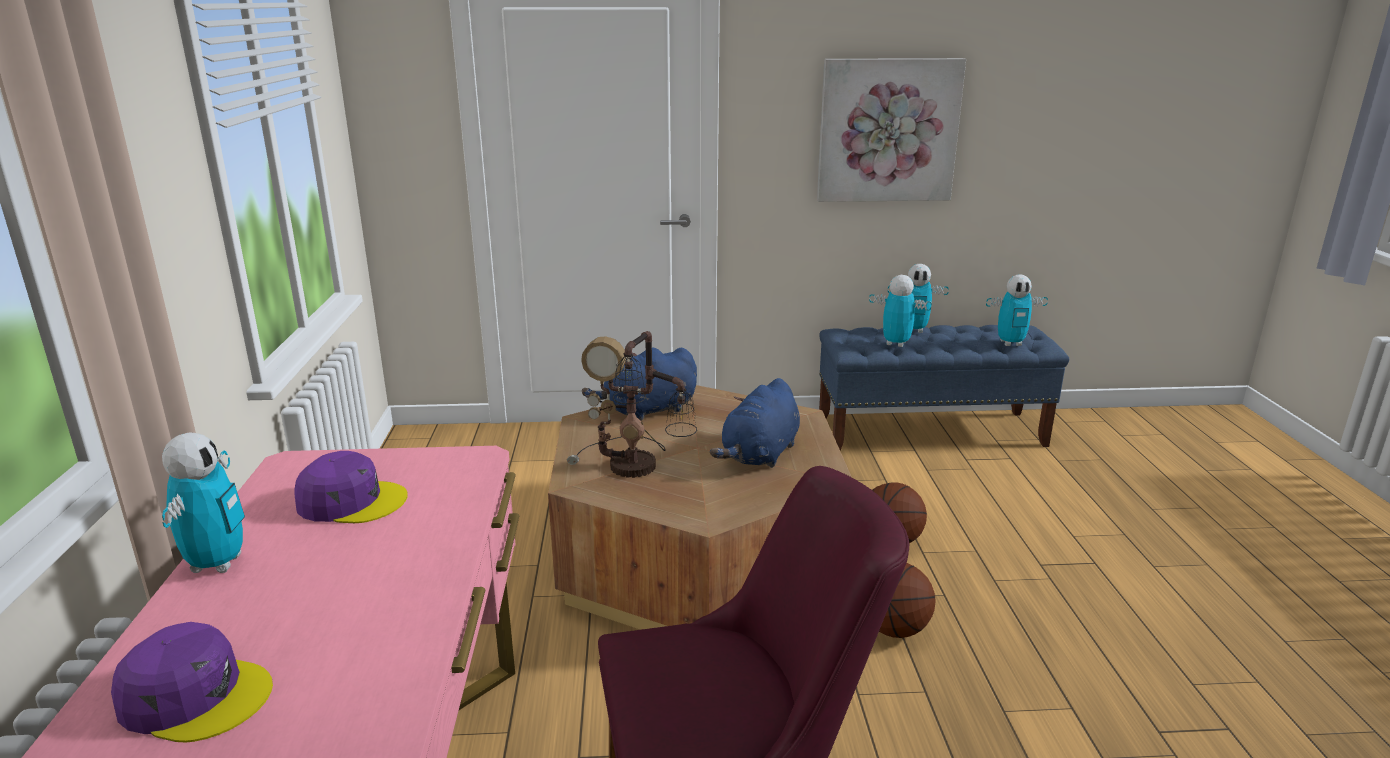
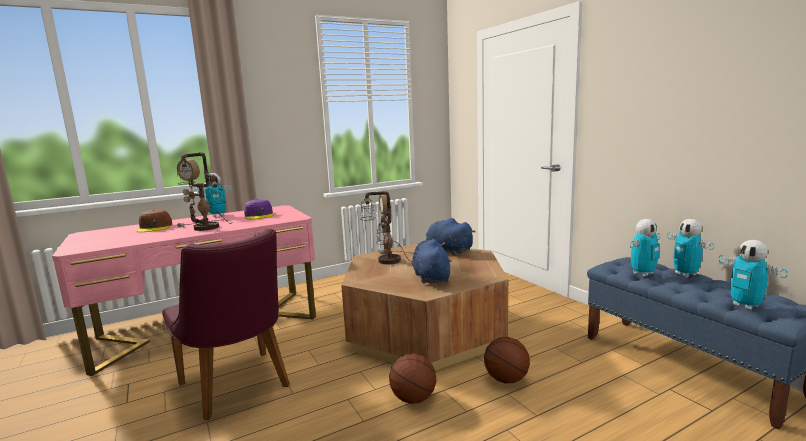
camera: 65 degrees right, 10 degrees down
(195, 696) = (155, 227): purple cap -> brown cap
(391, 590) = (206, 228): none -> table lamp
(759, 455) = (431, 277): blue plush toy -> blue plush toy turned 75 degrees clockwise
(887, 130) = (684, 111): picture -> none
(896, 343) = (642, 273): toy robot -> toy robot turned 60 degrees clockwise

